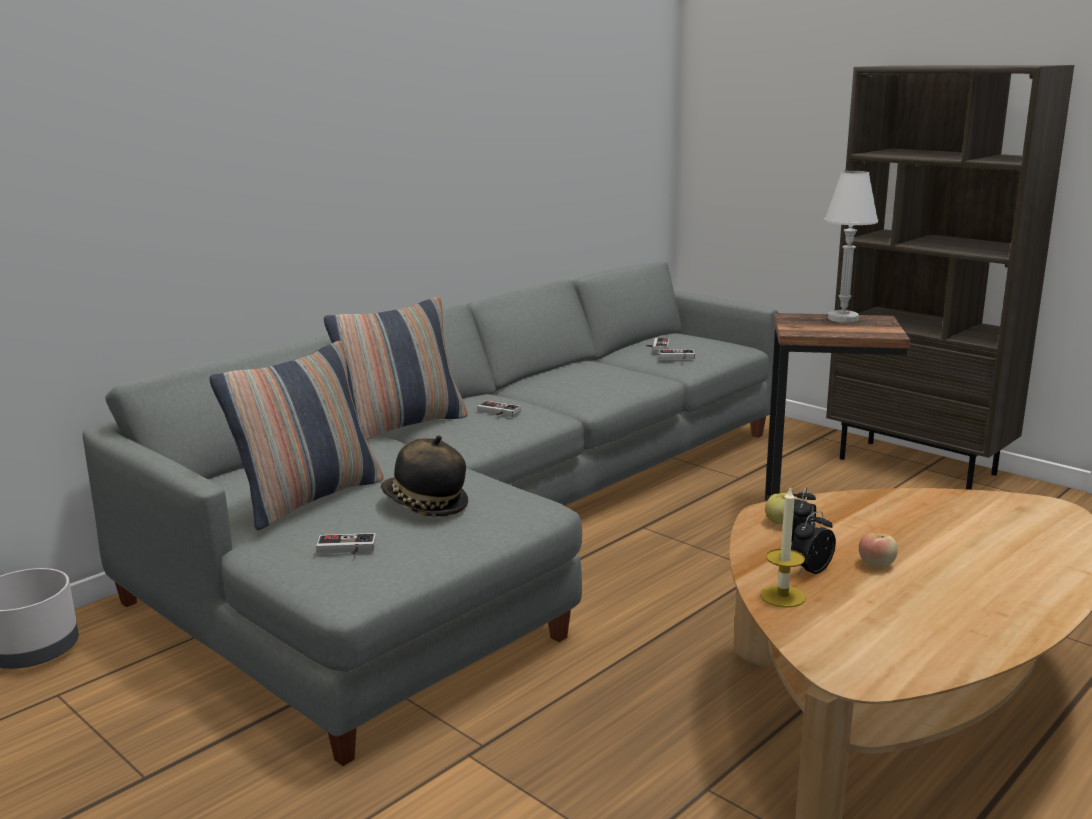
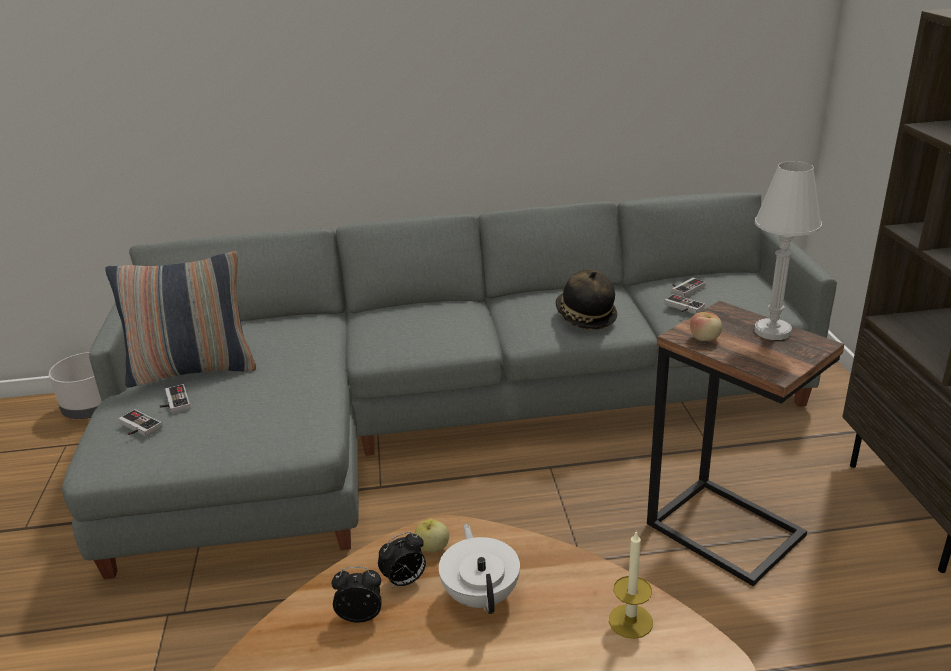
camera: 40 degrees right, 10 degrees up
(402, 425) = (356, 317): pillow -> none
(424, 505) = (238, 406): hat -> hat (584, 317)
(497, 413) = (434, 327): game controller -> game controller (173, 402)
(782, 596) = (295, 629): candle -> candle (630, 621)
(863, 530) = (481, 595): none -> white teapot
(876, 564) = (421, 641): apple -> apple (705, 339)

